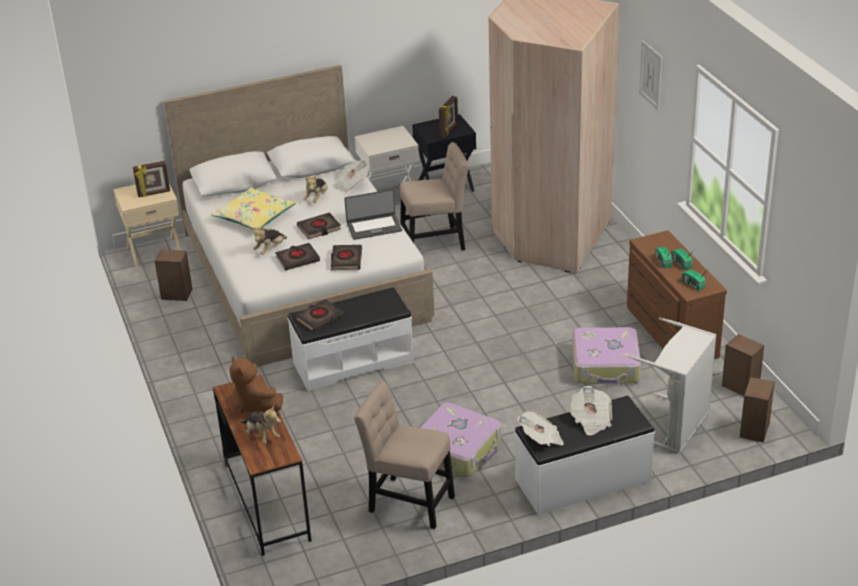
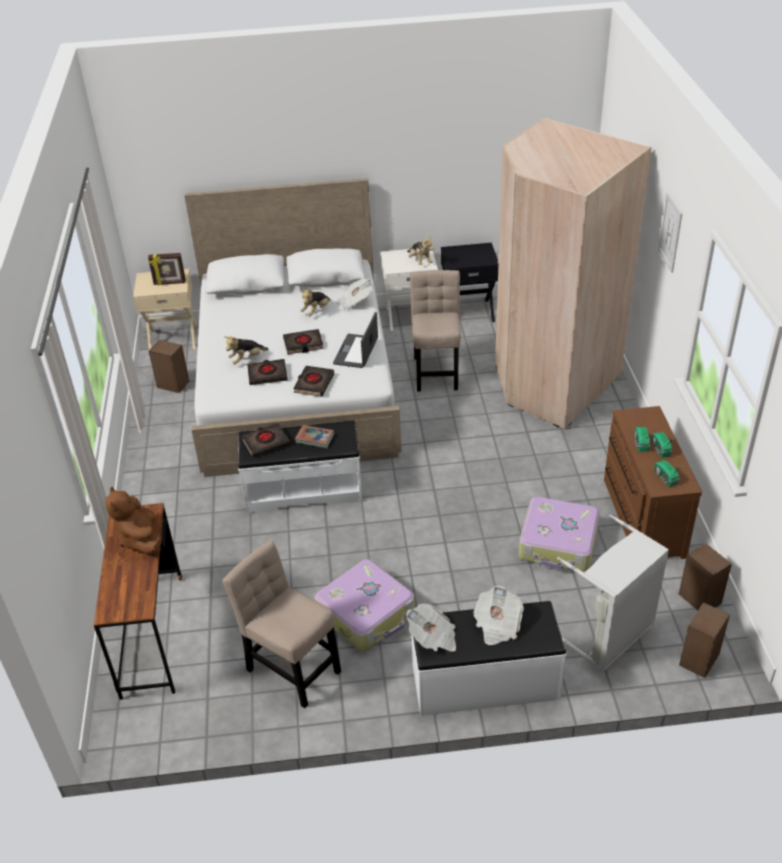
camera: 15 degrees right, 5 degrees up
(255, 217) = (249, 322): yellow pillow -> none
(261, 435) = (128, 578): plush toy -> plush toy (419, 261)
(364, 307) = (315, 438): none -> book
(374, 227) = (356, 351): laptop -> laptop turned 105 degrees clockwise
(436, 242) = (436, 371): beige chair -> beige chair turned 90 degrees counterclockwise
(449, 130) = (474, 258): picture frame -> none

